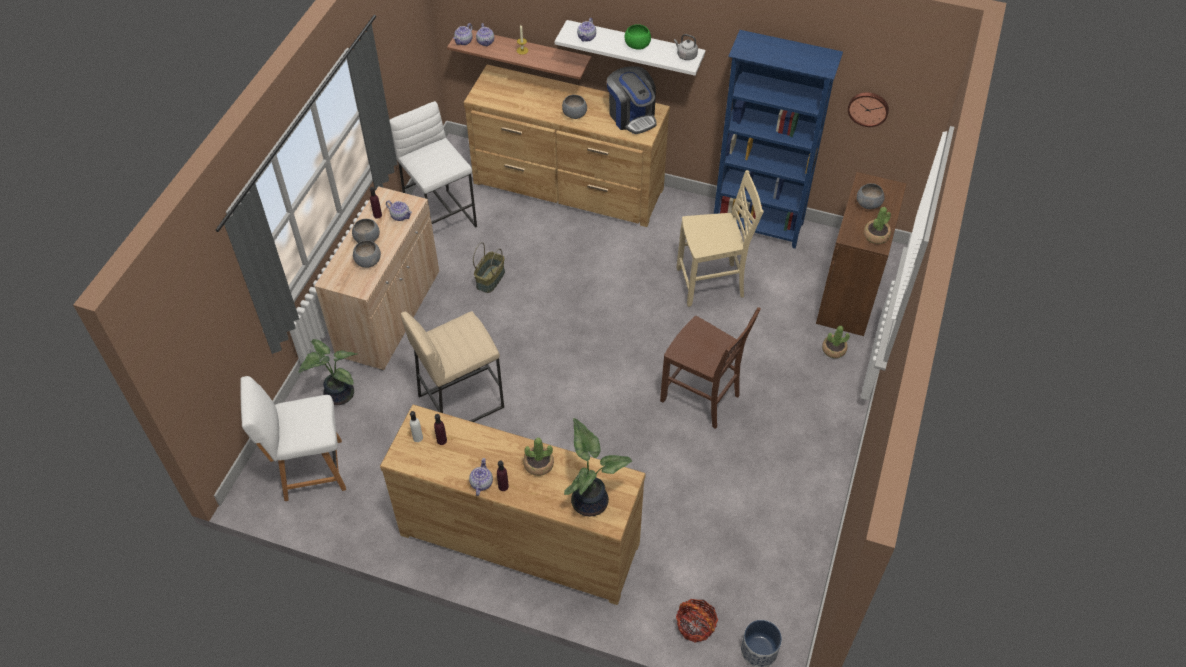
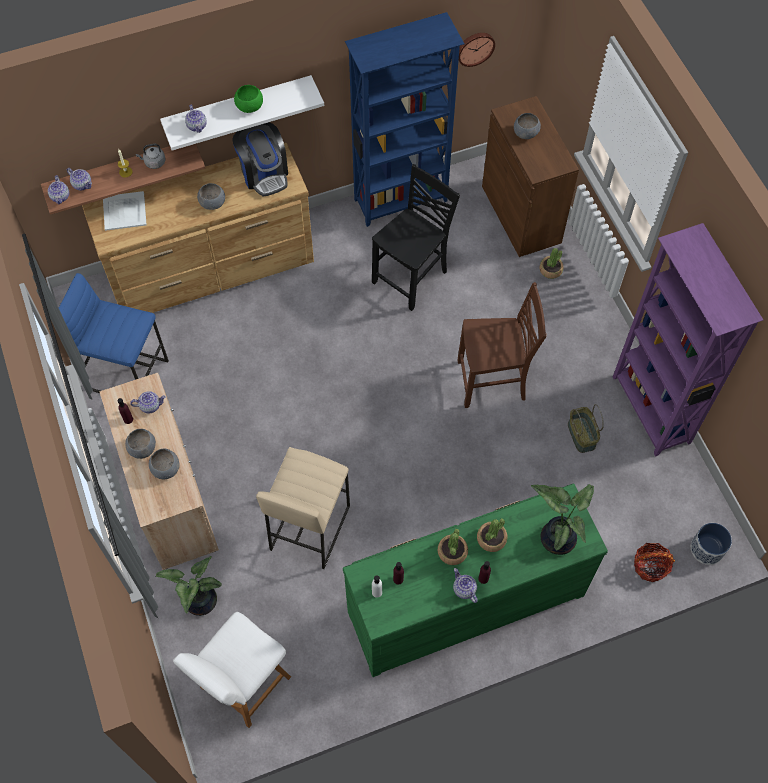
camera: 40 degrees left, 10 degrees up
(441, 217) = (127, 374): white stool -> blue stool
(490, 279) = (227, 401): basket -> basket (581, 435)
(509, 84) = (124, 211): none -> white tray
(519, 537) = (465, 602): brown dresser -> green dresser
(632, 116) = (264, 173): coffee machine -> coffee machine turned 45 degrees clockwise
(685, 55) = (300, 91): grey kettle -> grey kettle (154, 162)
(712, 284) = (412, 277): beige chair -> black chair
(816, 510) = (650, 411): none -> purple bookcase
(876, 236) = (556, 158): potted plant -> potted plant (452, 552)

